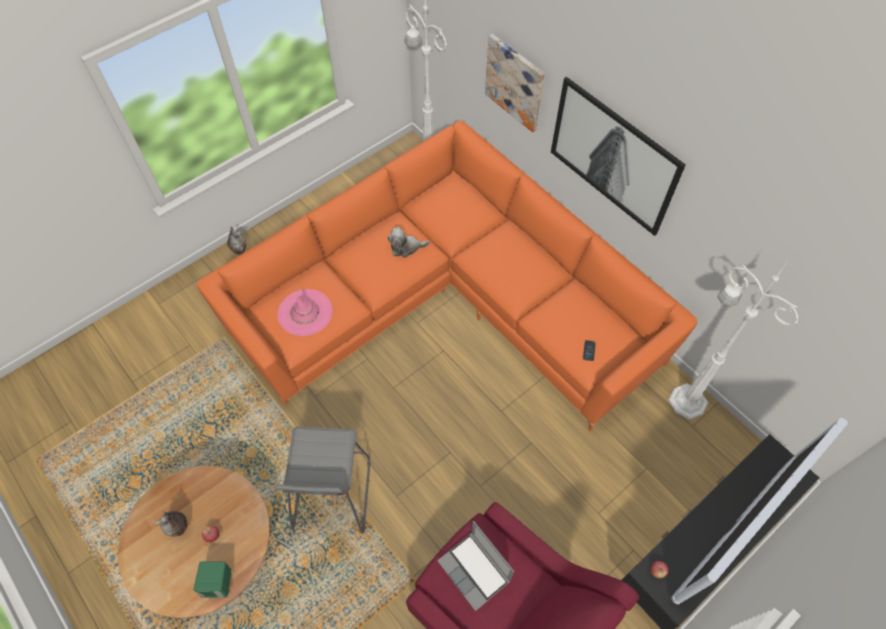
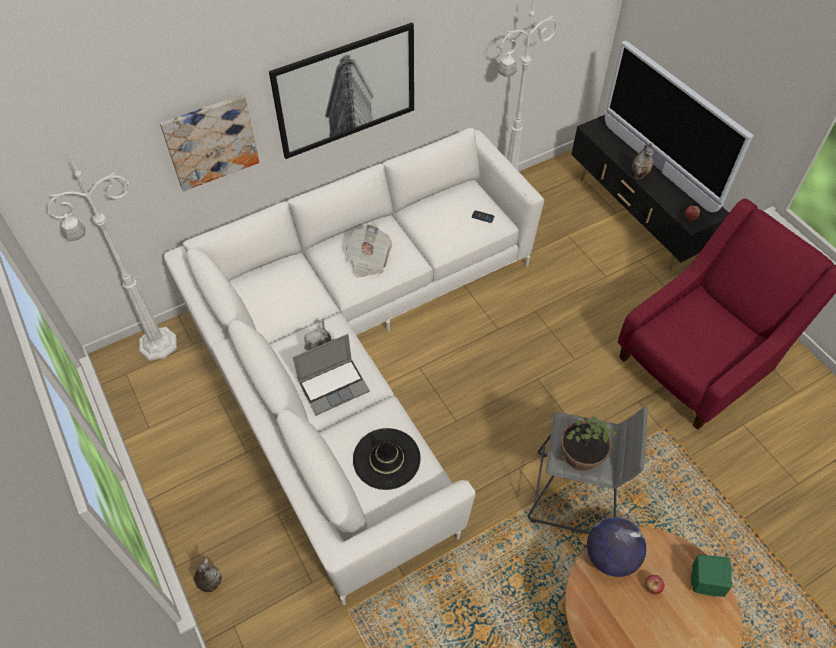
camera: 80 degrees left, 5 degrees down
(180, 529) = (643, 626): vase -> vase (639, 175)
(239, 499) = (610, 556): none -> globe
(305, 313) = (386, 459): pink hat -> black hat
(311, 453) = (581, 454): none -> potted plant
(448, 300) = (357, 354): orange sofa -> white sofa
(475, 571) = (691, 341): laptop -> laptop (334, 386)
(506, 264) = (368, 260): none -> newspaper

